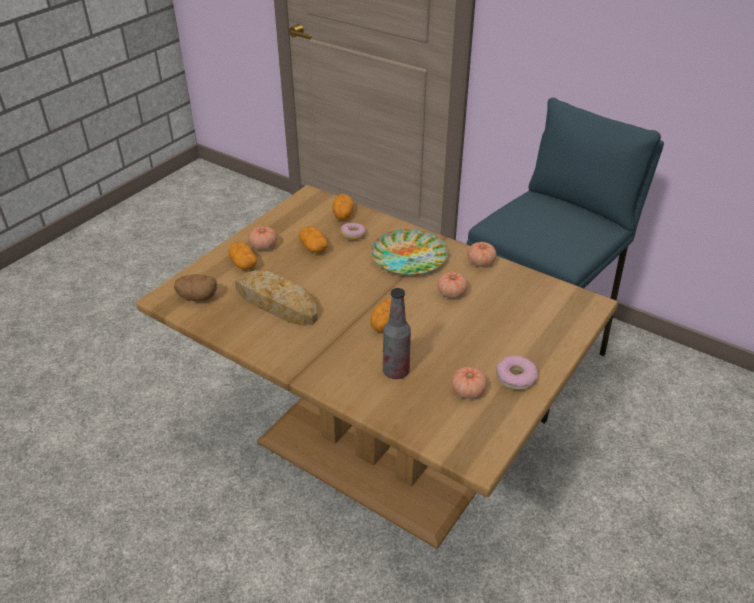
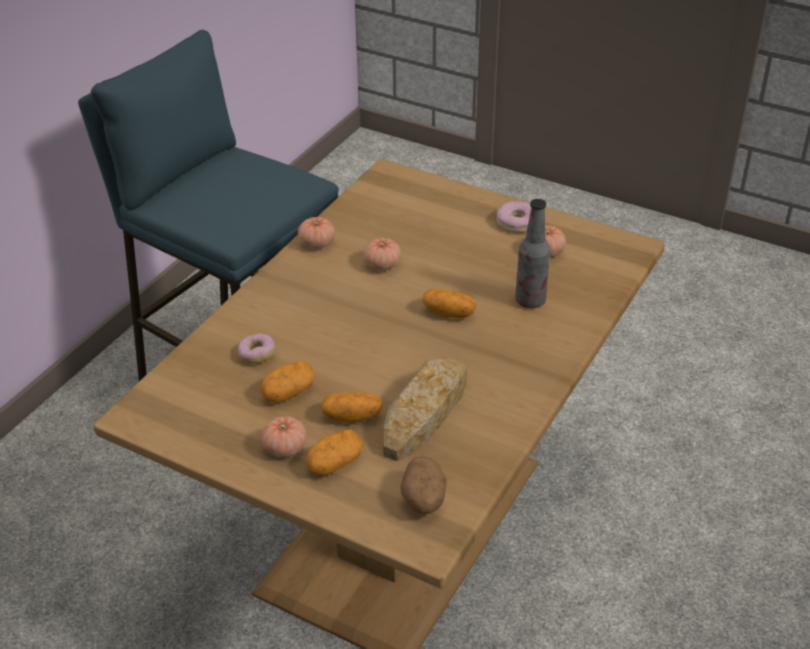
camera: 95 degrees left, 0 degrees up
(343, 214) = (197, 371): potato -> potato (352, 417)
(409, 257) = (309, 300): plate -> none

